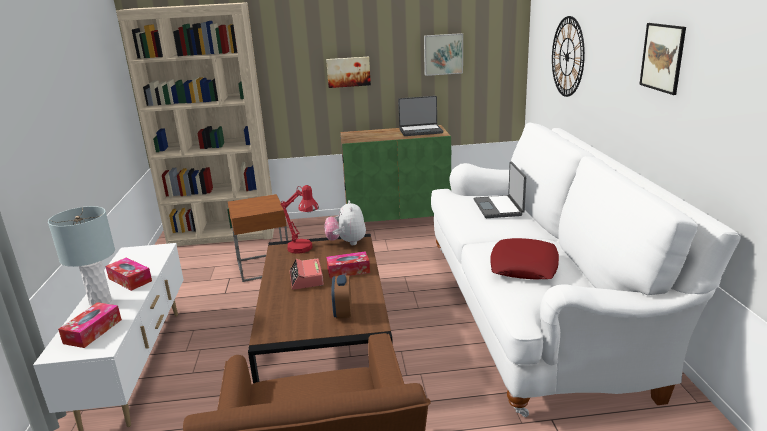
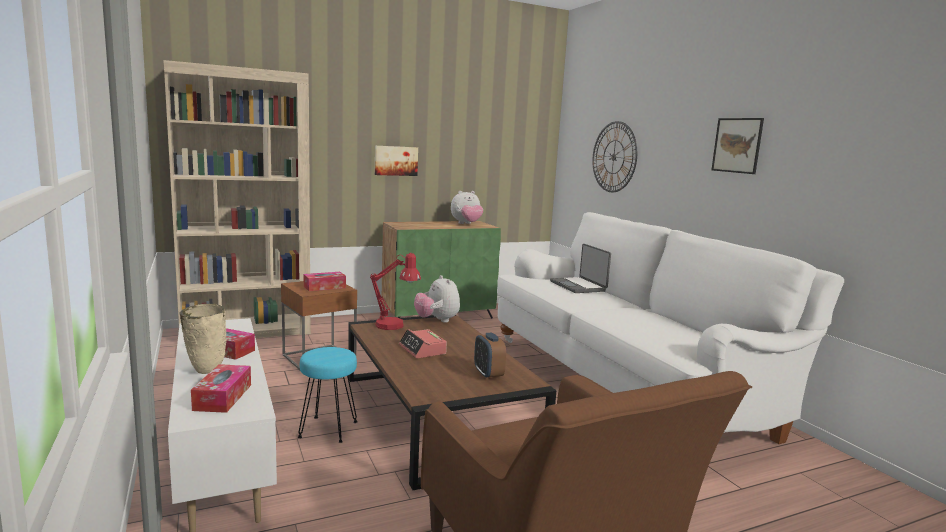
camera: 20 degrees left, 10 degrees down
(100, 302) = (205, 371): grey table lamp -> beige vase
(229, 342) = (328, 429): none -> turquoise stool
(348, 270) = (461, 342): tissue box -> tissue box (324, 287)
(420, 131) = (466, 224): laptop -> plush toy
(443, 54) = (485, 152): picture -> none
(524, 266) = (646, 324): red pillow -> none

